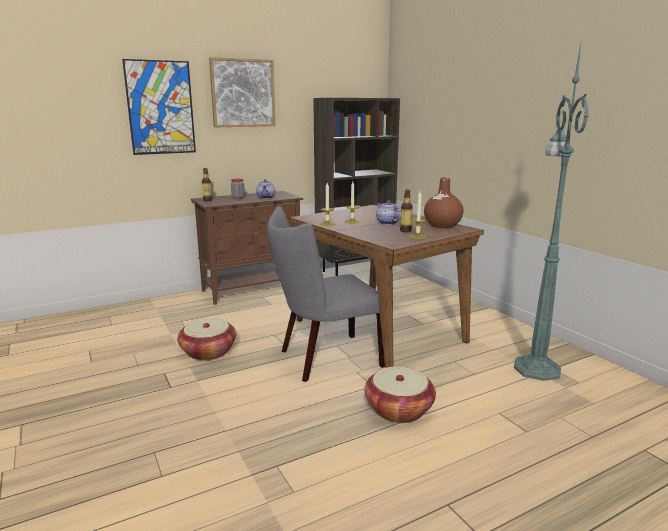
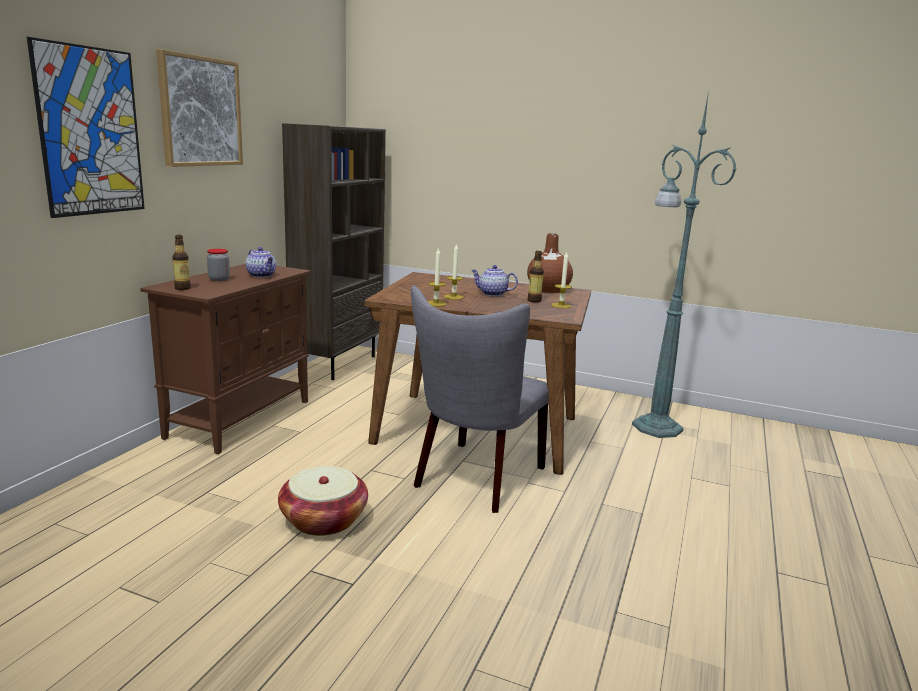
camera: 40 degrees left, 0 degrees up
(399, 410) = (622, 506): basket -> none

